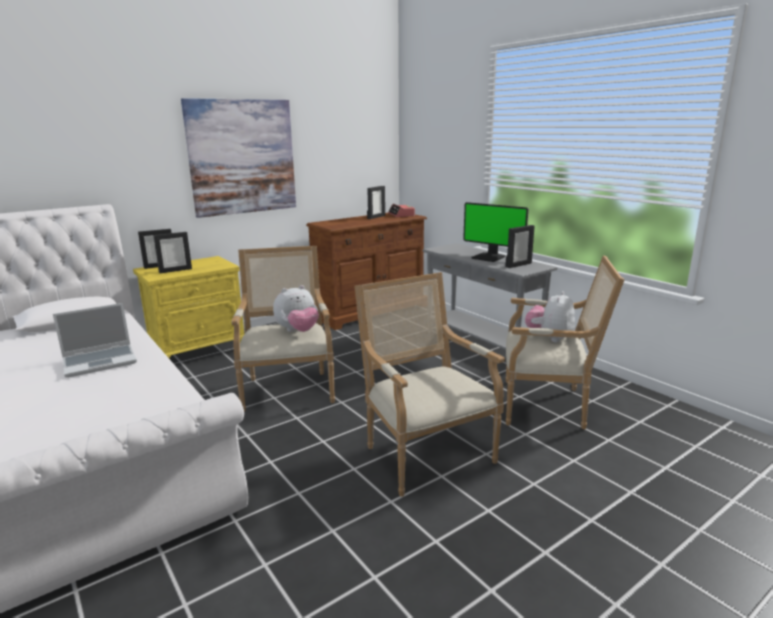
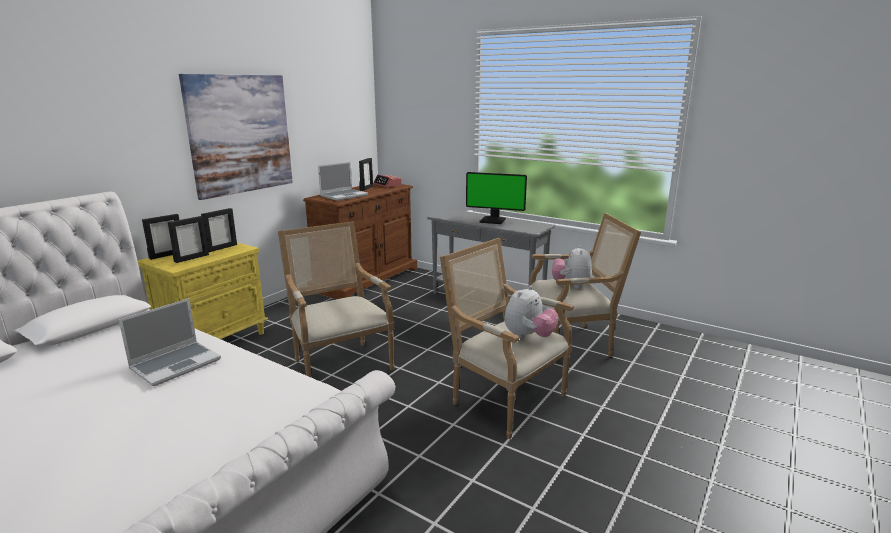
camera: 20 degrees left, 0 degrees up
(298, 331) = (351, 306): plush toy -> plush toy (529, 336)
(346, 222) = (344, 196): none -> laptop
(518, 265) = (524, 225): picture frame -> picture frame (221, 248)

